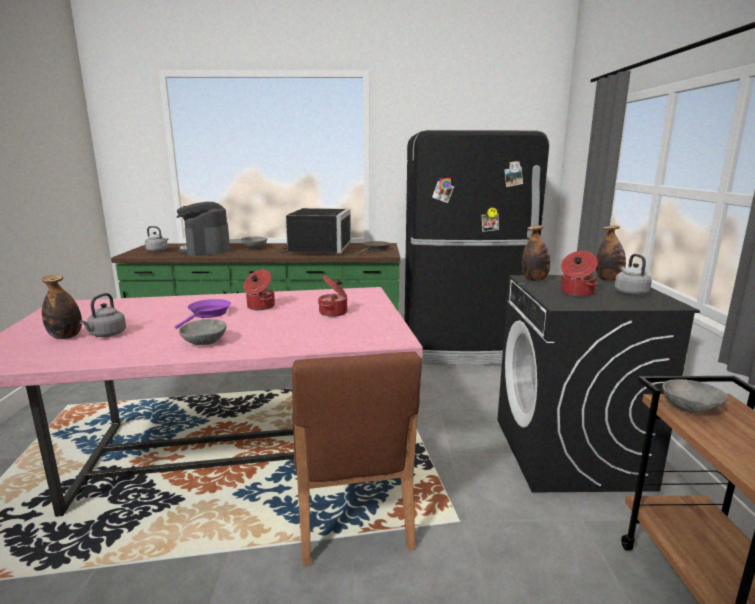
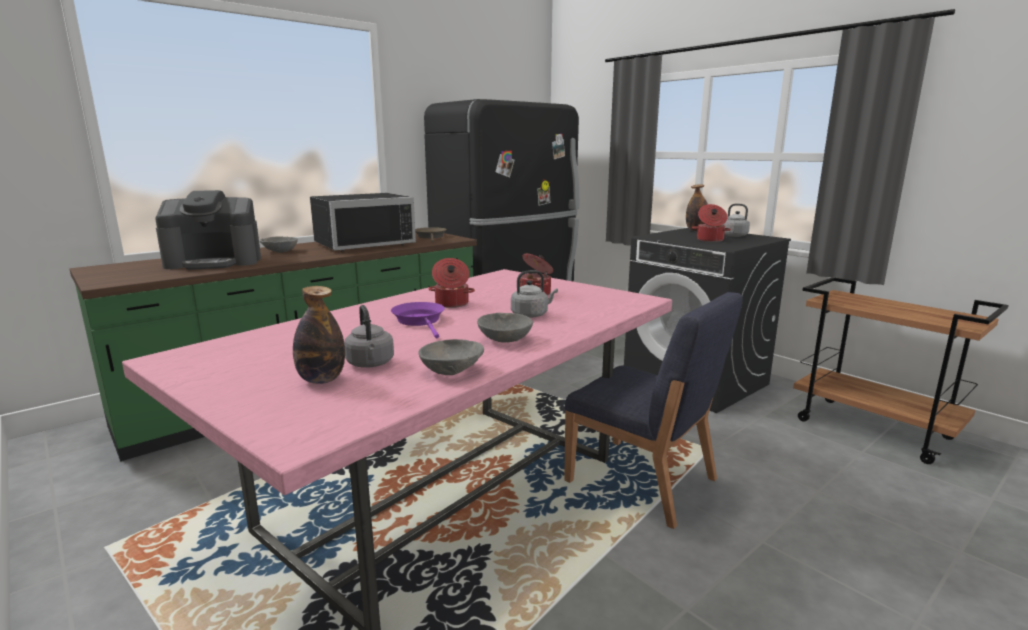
camera: 40 degrees left, 0 degrees up
(158, 251) = (139, 273): grey kettle -> grey kettle (531, 315)
(206, 250) = (215, 262): coffee machine -> coffee machine turned 45 degrees counterclockwise
(315, 249) = (362, 244): black microwave -> black microwave turned 90 degrees clockwise
(350, 515) = (642, 481): brown chair -> blue chair
(534, 280) = (658, 236): bottle -> none
(691, 408) = (839, 300): grey bowl -> grey bowl (453, 371)

